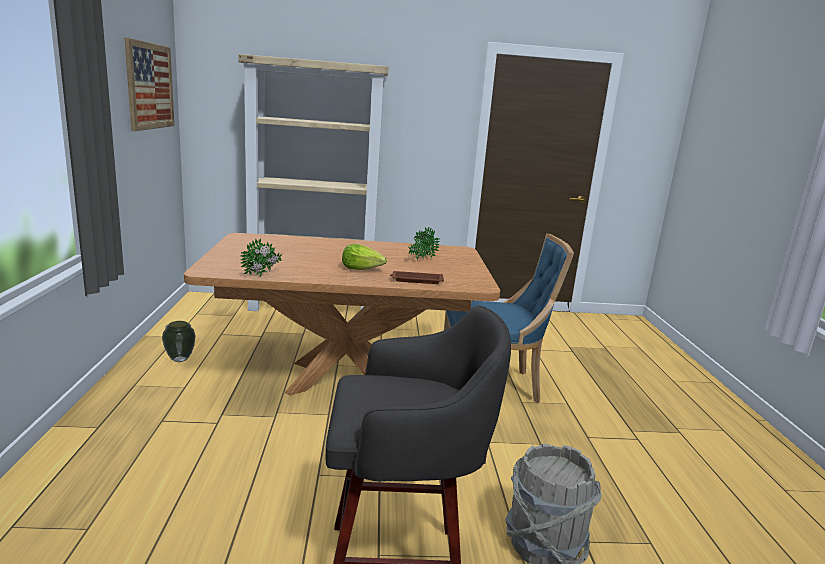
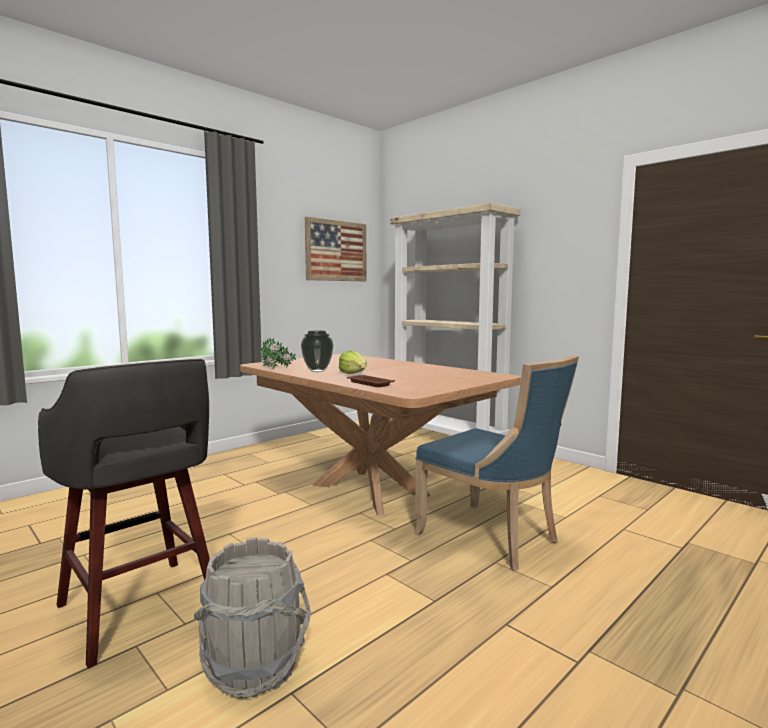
camera: 50 degrees right, 10 degrees down
(179, 359) = (297, 448): vase -> vase (317, 371)
(421, 260) = (427, 376): potted plant -> none

